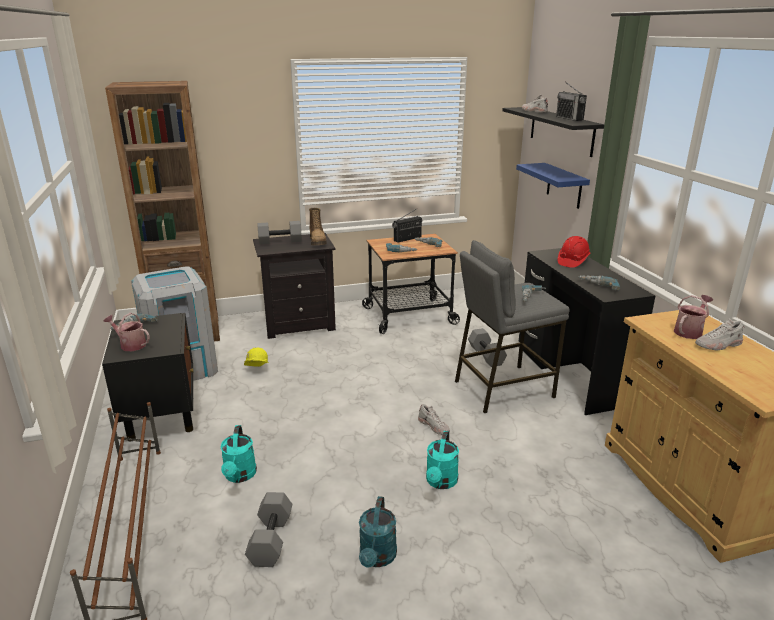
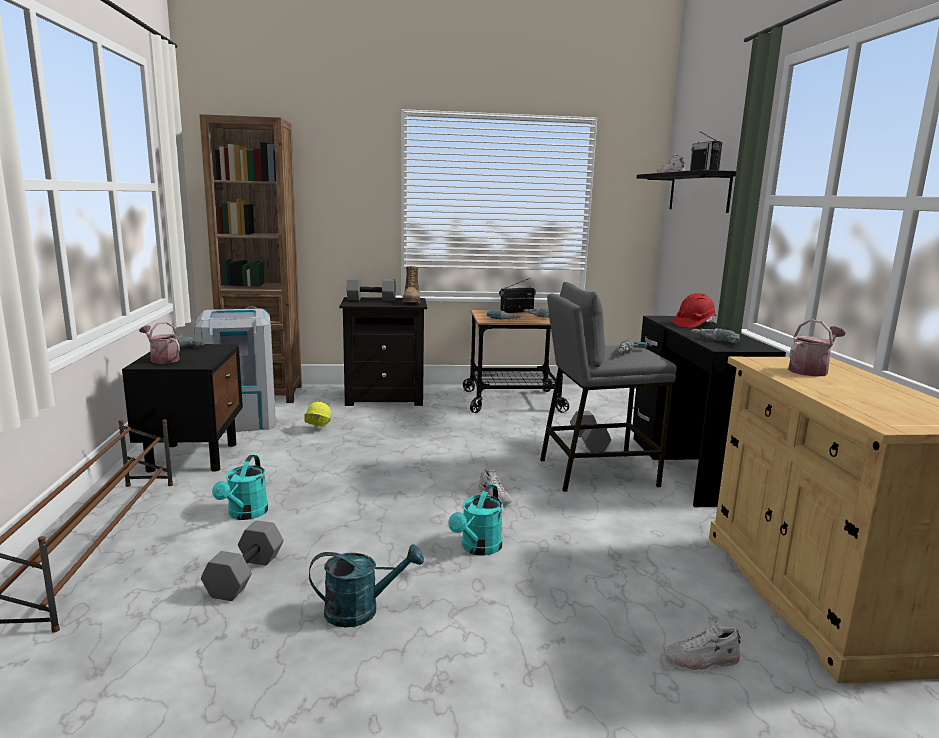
camera: 10 degrees right, 10 degrees down
(377, 558) = (361, 610): turquoise watering can -> turquoise watering can turned 120 degrees counterclockwise
(564, 186) = (700, 254): blue shelf -> none
(718, 345) = (845, 382): white shoe -> white shoe (701, 660)

